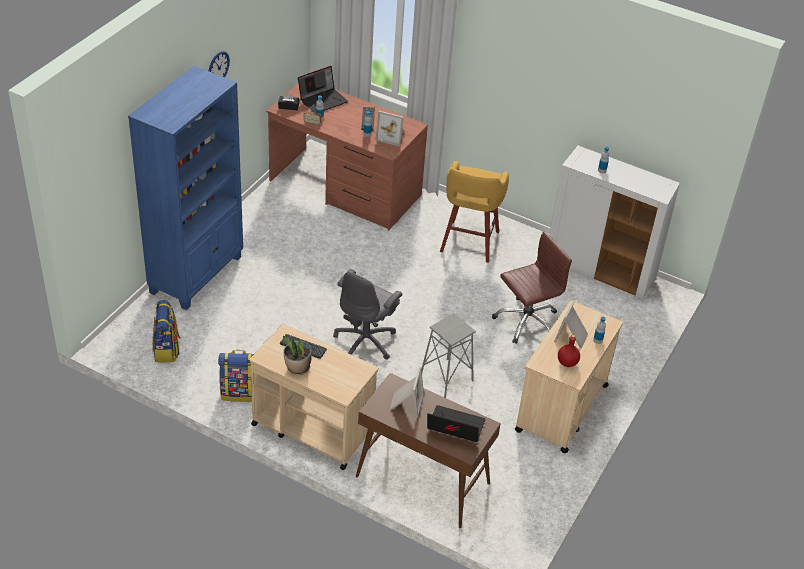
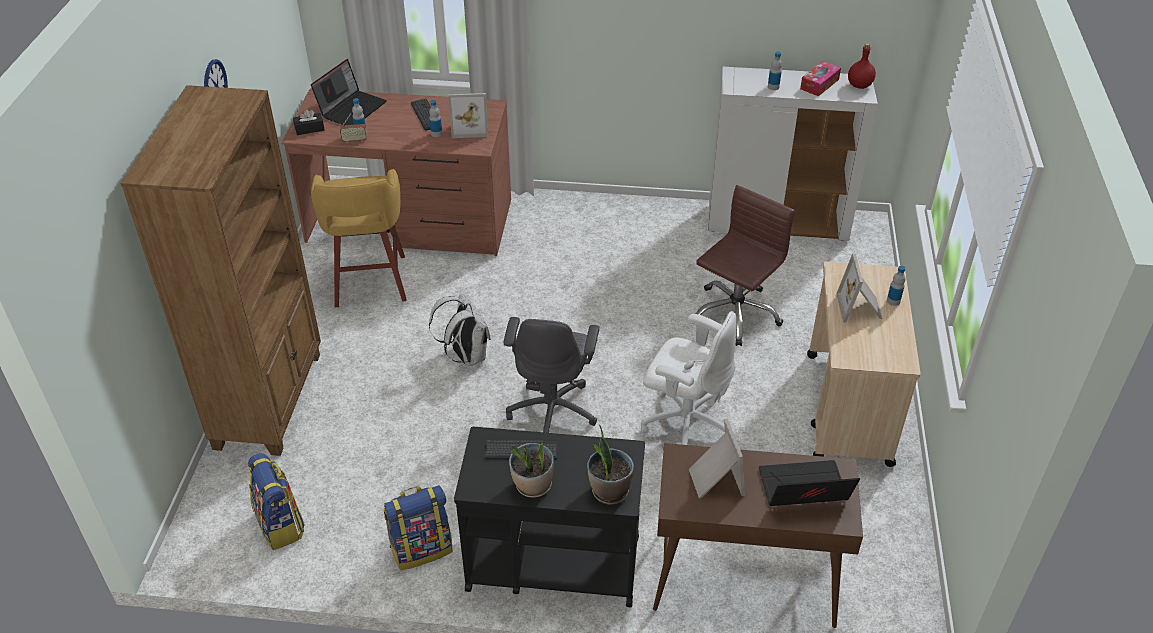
camera: 20 degrees left, 0 degrees up
(197, 274) = (270, 399): blue bookcase -> brown bookcase
(311, 428) = (552, 562): beige cart -> black cart
(331, 288) = (466, 356): none -> white backpack
(339, 386) = (609, 491): none -> potted plant
(446, 378) = (685, 423): grey stool -> white office chair
(469, 243) = (604, 240): yellow stool -> yellow stool (370, 283)
(567, 362) = (878, 343): red bottle -> red bottle (859, 85)
(636, 178) = (819, 84): none -> tissue box

